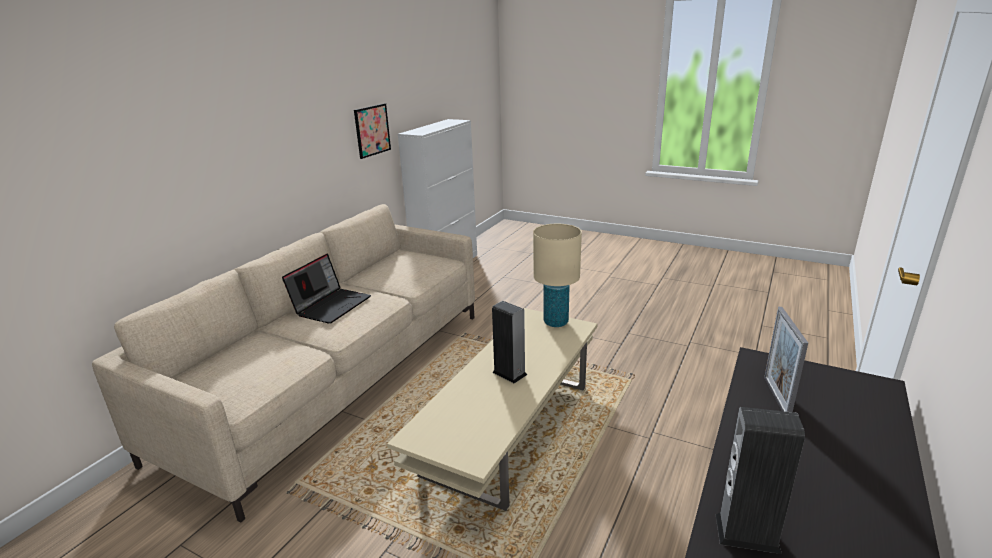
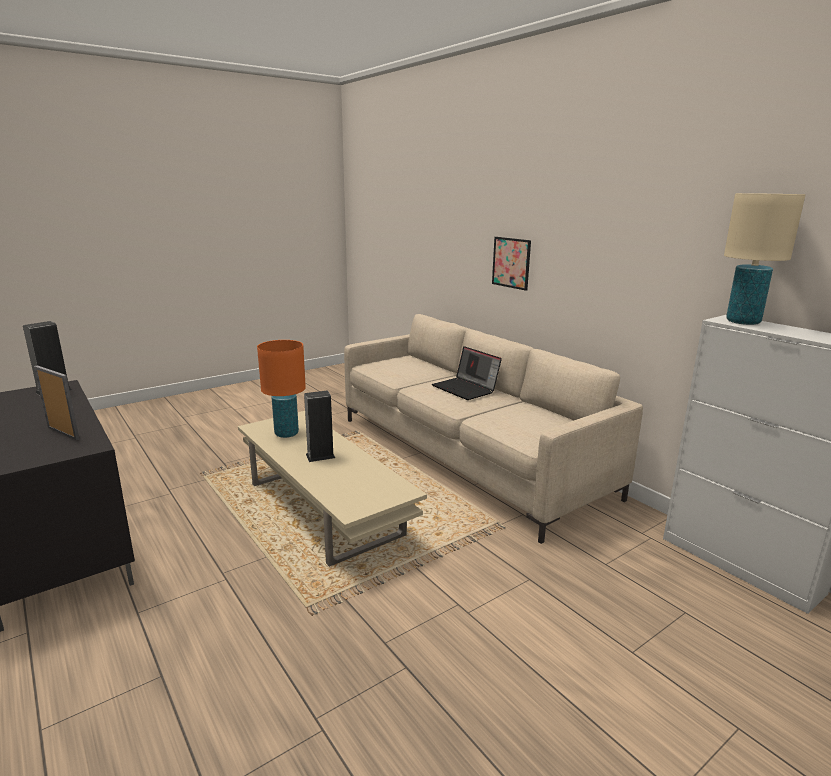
camera: 115 degrees right, 5 degrees down
(372, 130) = (681, 292): picture -> picture (511, 263)
(476, 420) = (286, 434): none -> orange table lamp
(555, 322) = (375, 500): beige table lamp -> beige table lamp (743, 322)

